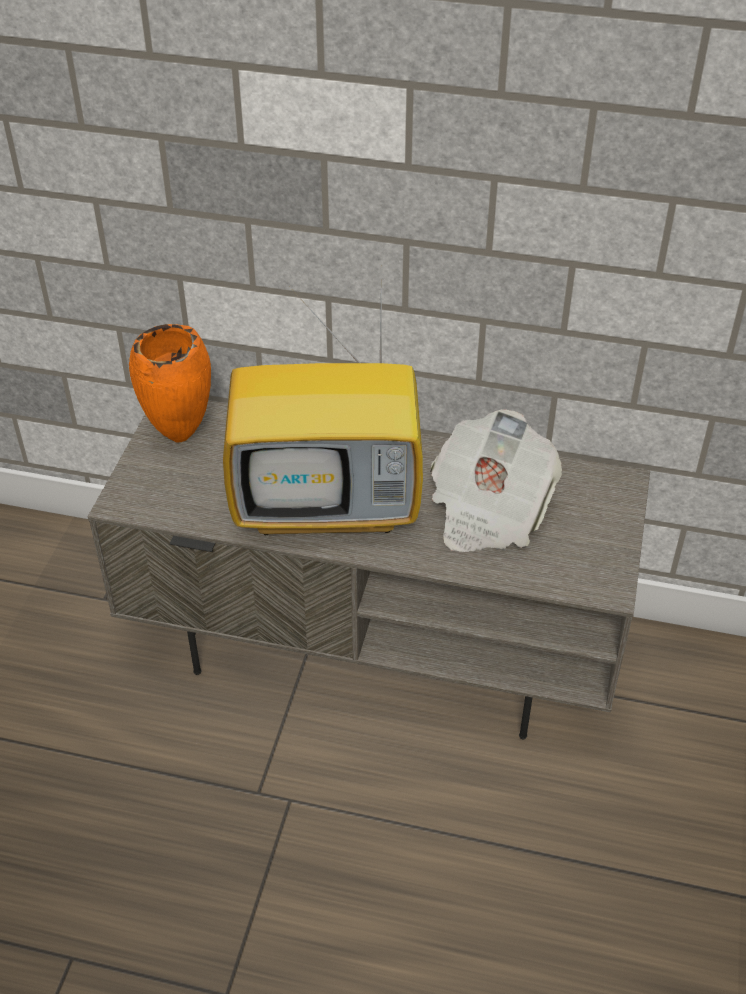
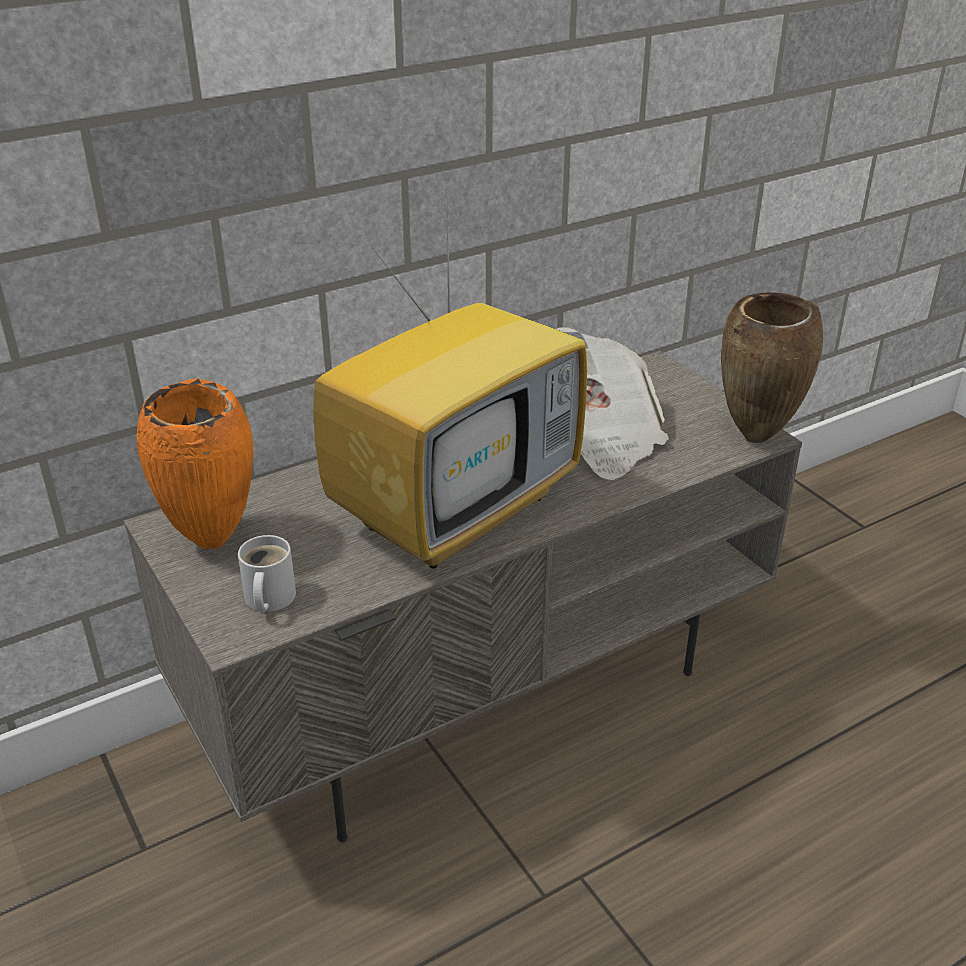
camera: 45 degrees left, 10 degrees down
(160, 492) = (267, 599): none -> white mug
(602, 587) = (756, 438): none -> brown vase

